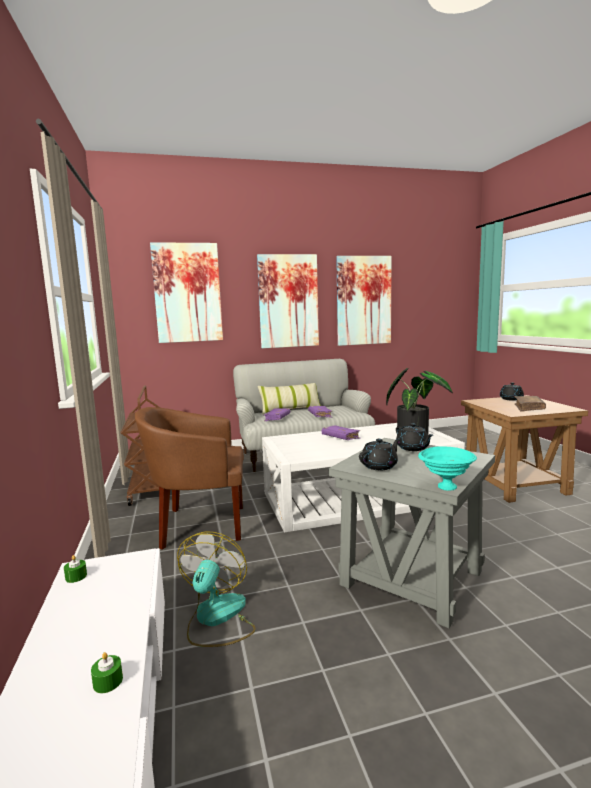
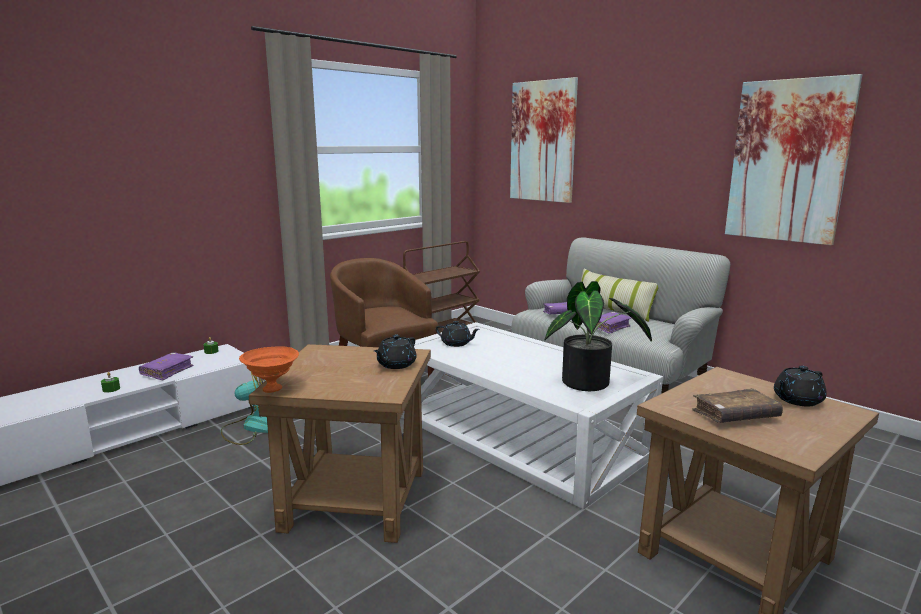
camera: 60 degrees right, 5 degrees up
(288, 301) = (657, 157): picture -> none
(340, 438) = (518, 351): purple book -> purple book (167, 371)
(380, 466) = (323, 359): black teapot -> black teapot (456, 343)
(413, 577) = (356, 499): grey side table -> brown side table
(445, 487) = (271, 388): turquoise bowl -> orange bowl

